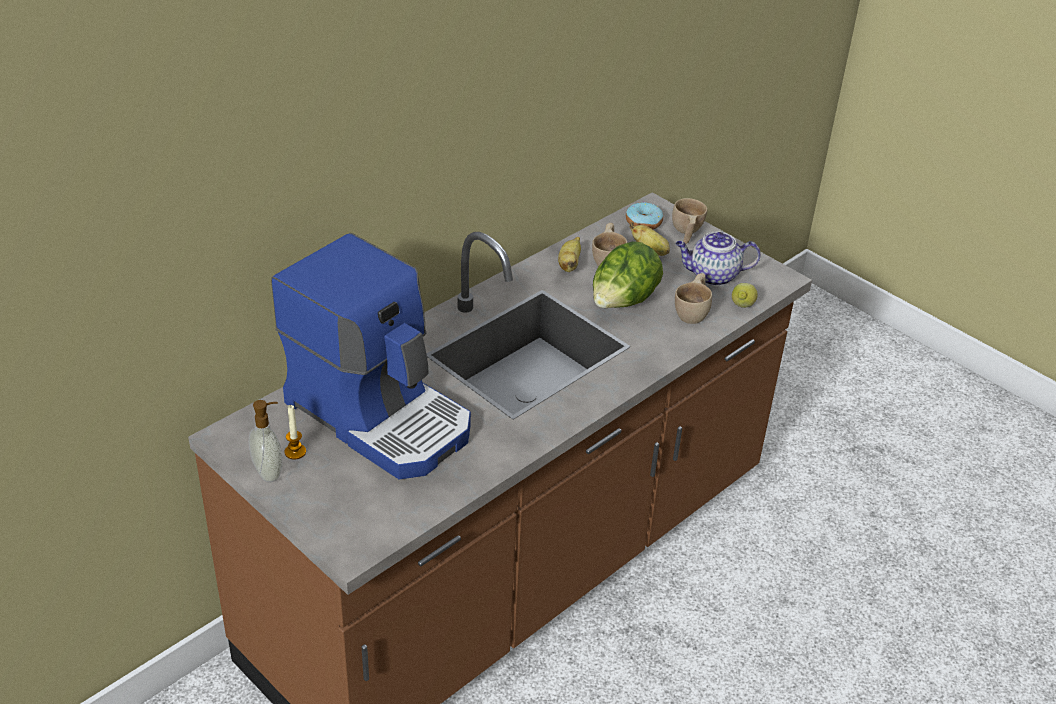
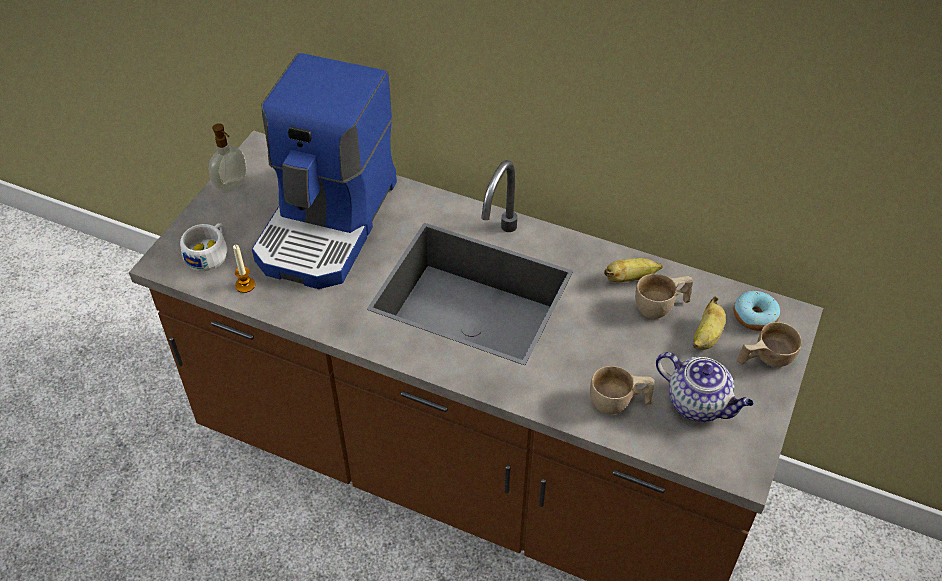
camera: 70 degrees right, 10 degrees up
(295, 452) = (261, 191): candle -> candle (245, 285)
(363, 511) = (209, 253): none -> white cup
(623, 303) = (593, 339): lettuce -> none
(712, 276) = (699, 404): teapot -> teapot turned 150 degrees clockwise
(742, 307) = (658, 445): lemon -> none

